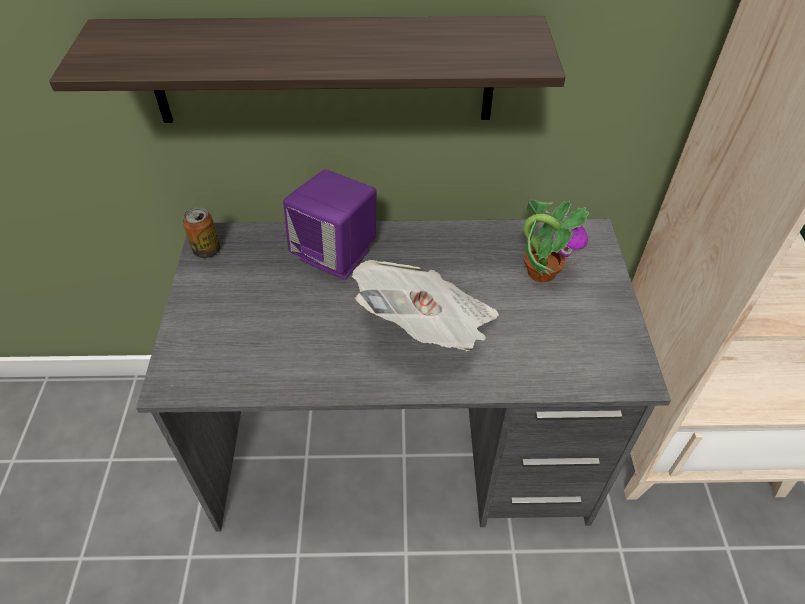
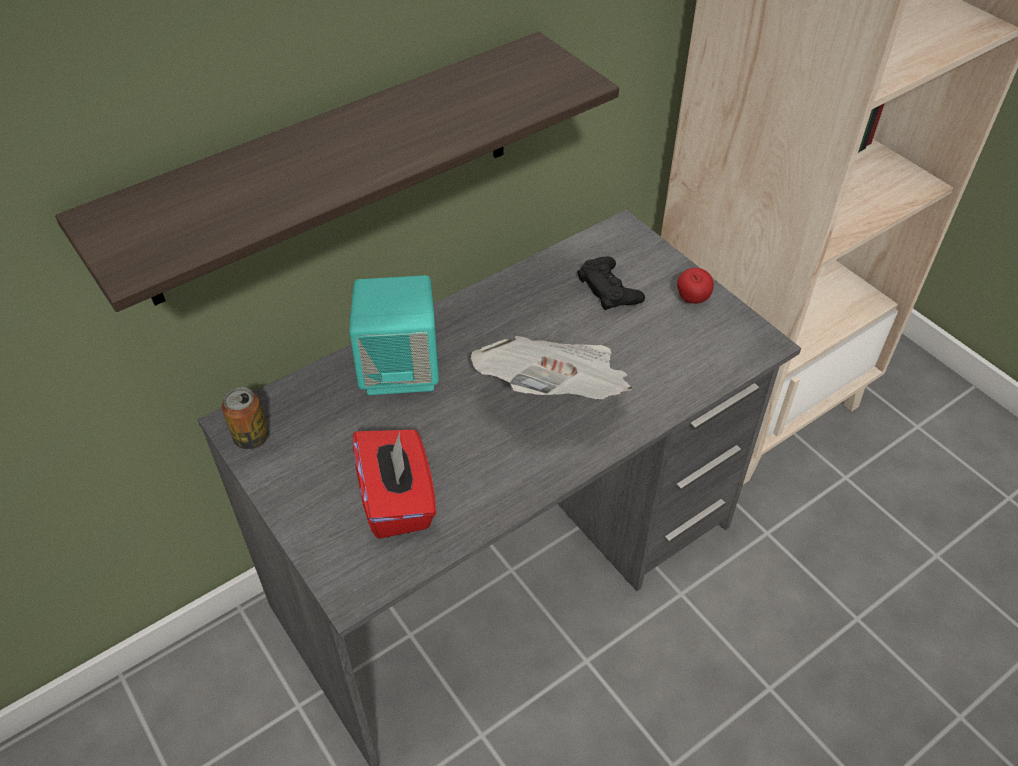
camera: 35 degrees left, 0 degrees up
(252, 341) = (398, 500): none -> red tissue box
(336, 255) = (401, 370): purple speaker -> turquoise speaker
(541, 271) = (609, 289): potted plant -> black game controller
(603, 313) = (692, 300): none -> apple

